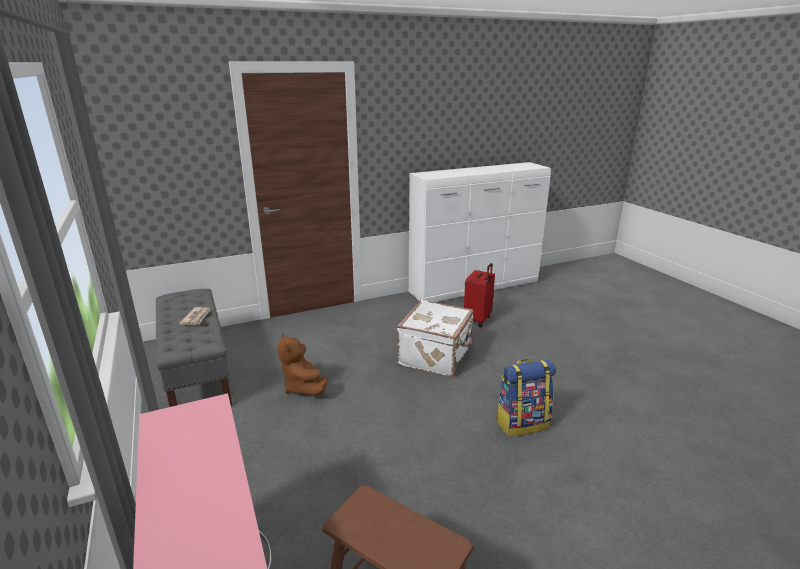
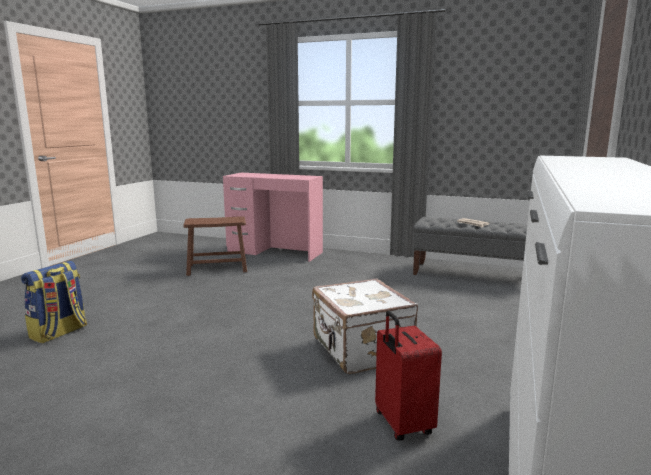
camera: 135 degrees right, 10 degrees down
(303, 388) = (401, 292): brown plush toy -> none
(522, 423) = (215, 335): backpack -> backpack (59, 333)

